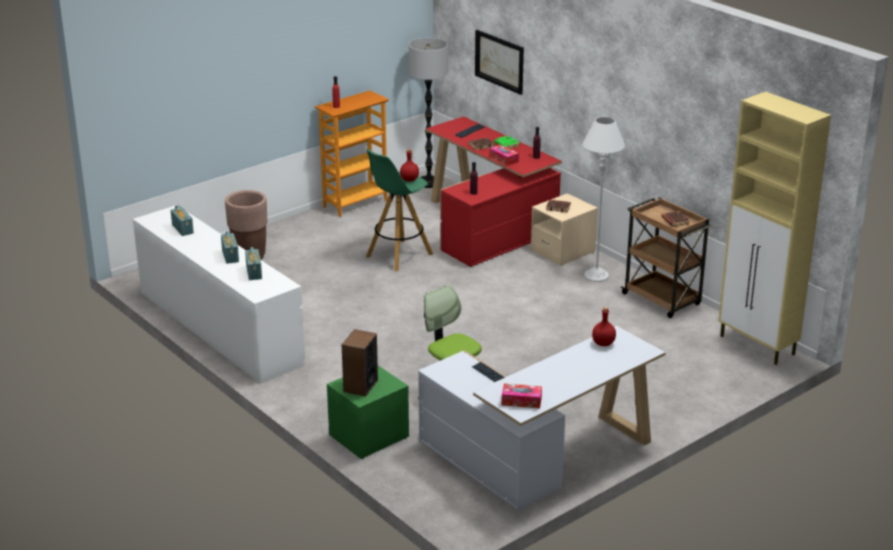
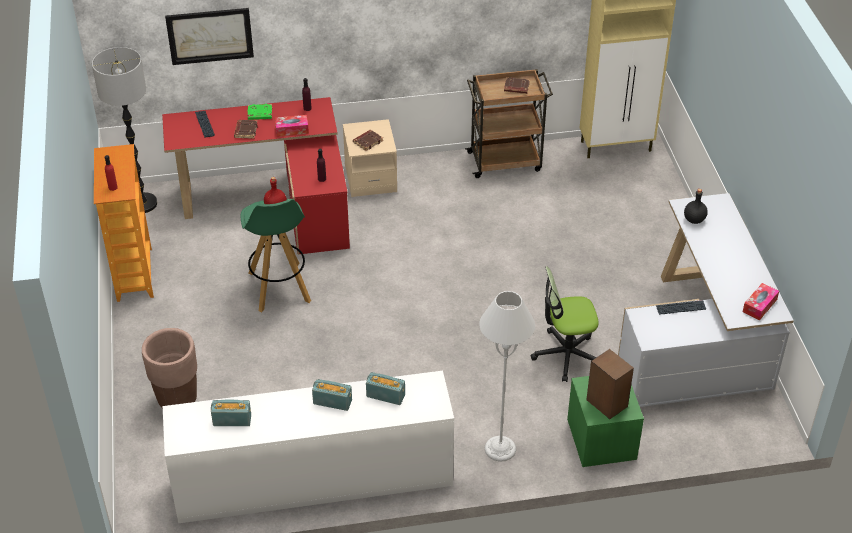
camera: 60 degrees left, 15 degrees up
(596, 275) = (432, 179): grey floor lamp -> grey floor lamp (500, 448)
(603, 343) = (694, 220): red bottle -> black bottle

